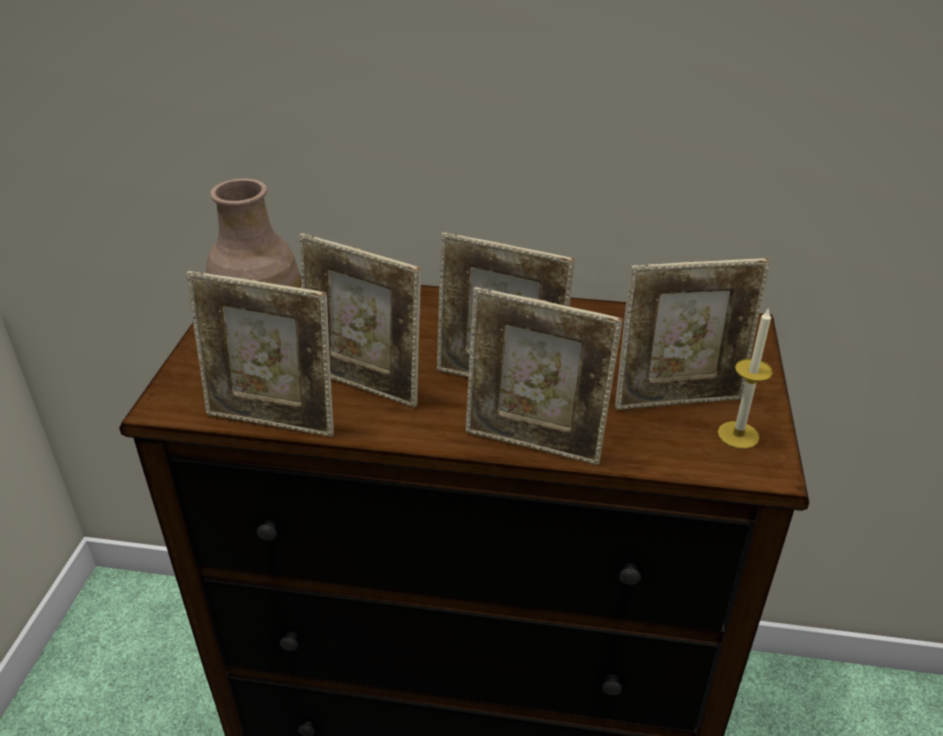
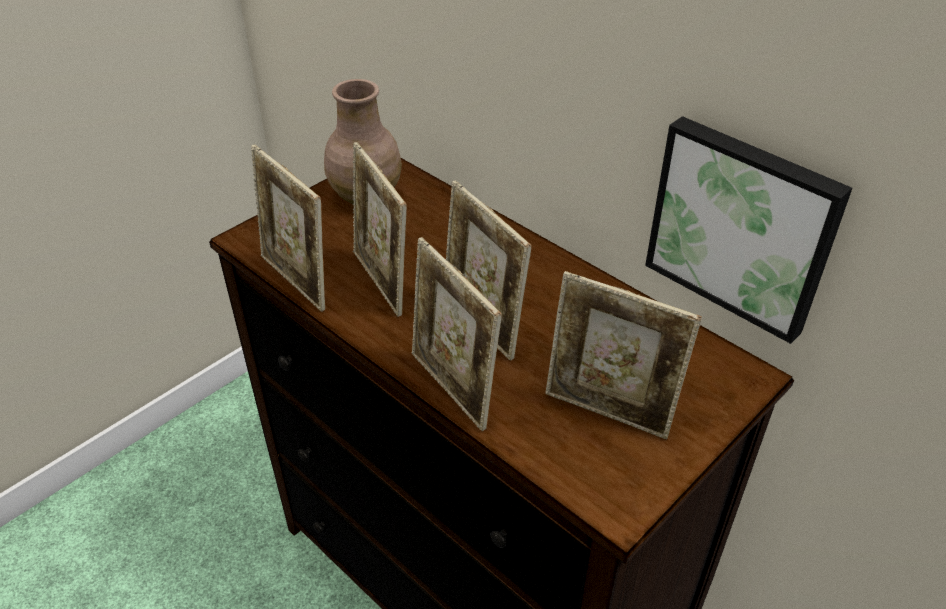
camera: 35 degrees right, 5 degrees up
(697, 192) = (743, 226): none -> picture
(738, 435) = (626, 468): candle -> none

